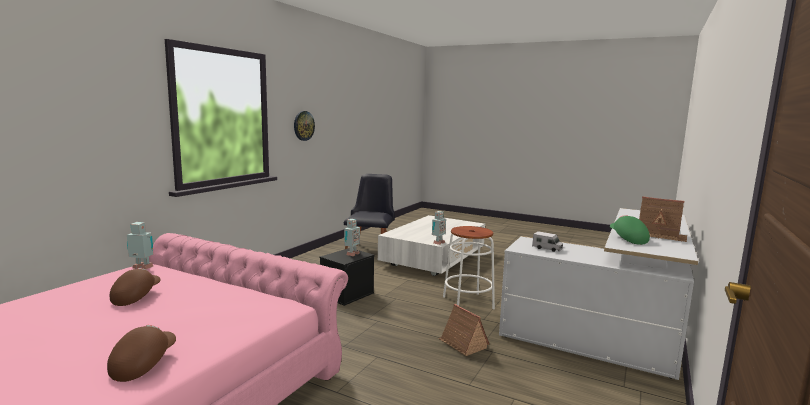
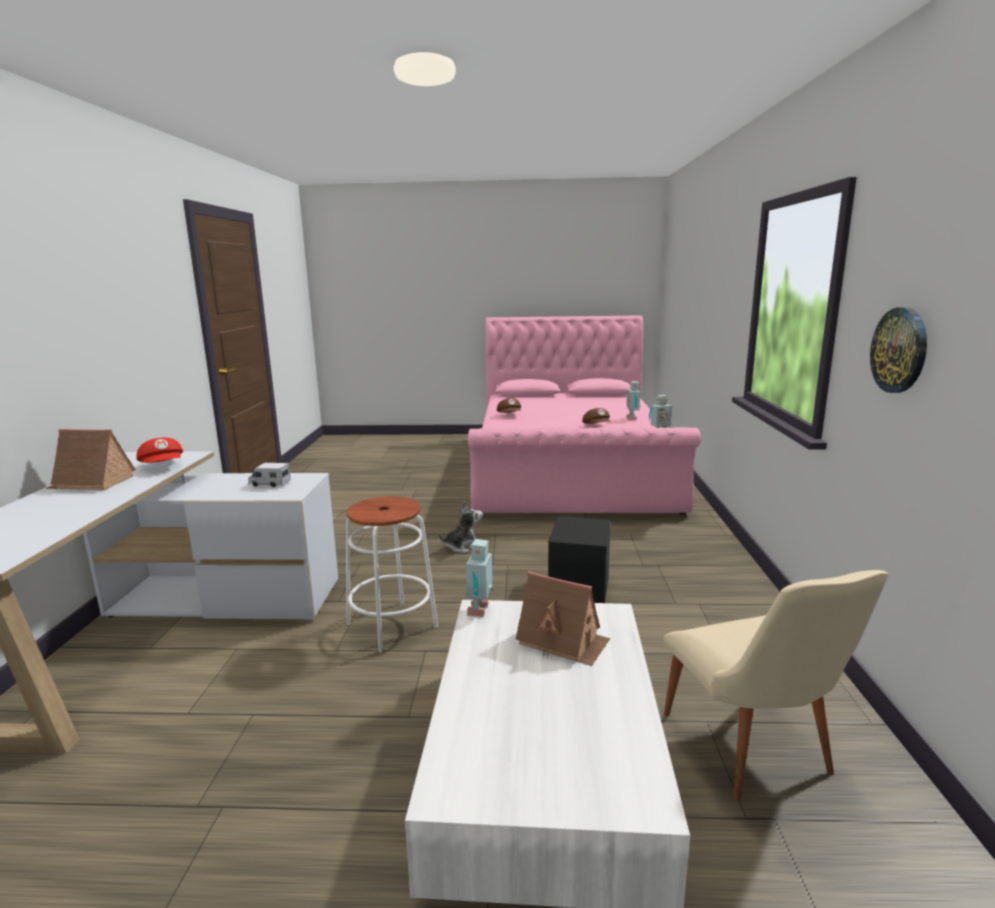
camera: 155 degrees right, 5 degrees up
(351, 254) = (578, 533): toy robot -> toy robot (632, 418)
(370, 250) = (753, 753): black chair -> beige chair
(385, 341) = (462, 547): none -> plush toy
(462, 344) = (379, 563): toy house -> toy house (563, 641)
(627, 239) = (163, 466): green cap -> red cap

